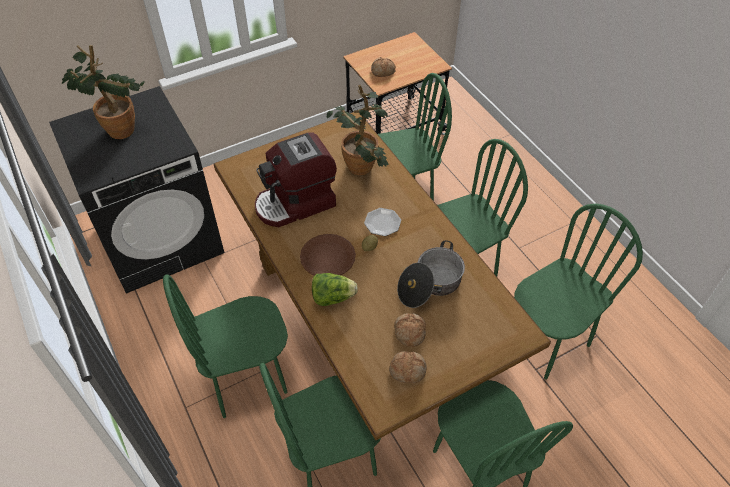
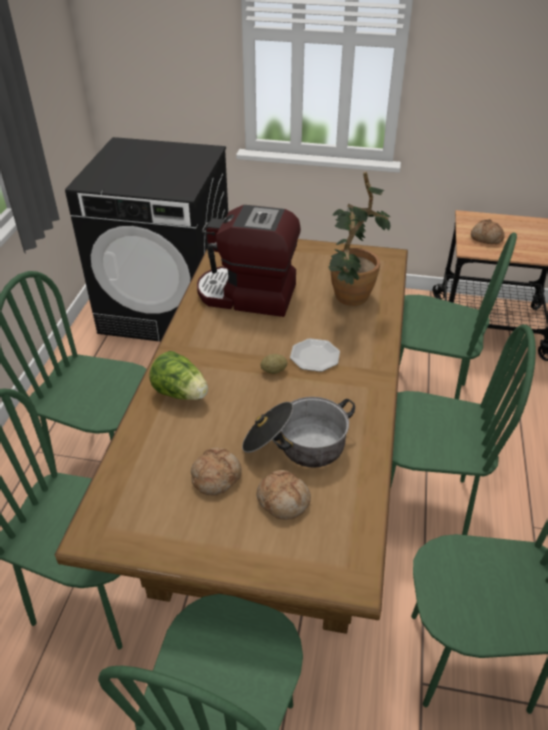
camera: 40 degrees right, 10 degrees down
(117, 127) = (154, 159): potted plant -> none
(328, 257) = (221, 355): brown plate -> none
(408, 369) = (168, 513): bread -> bread (284, 500)

